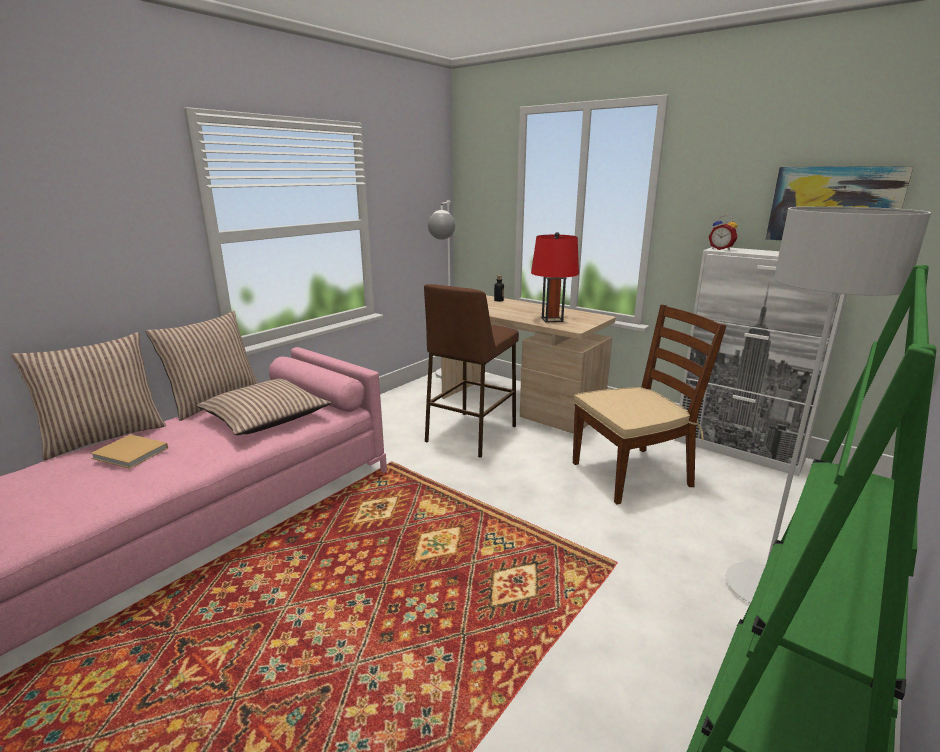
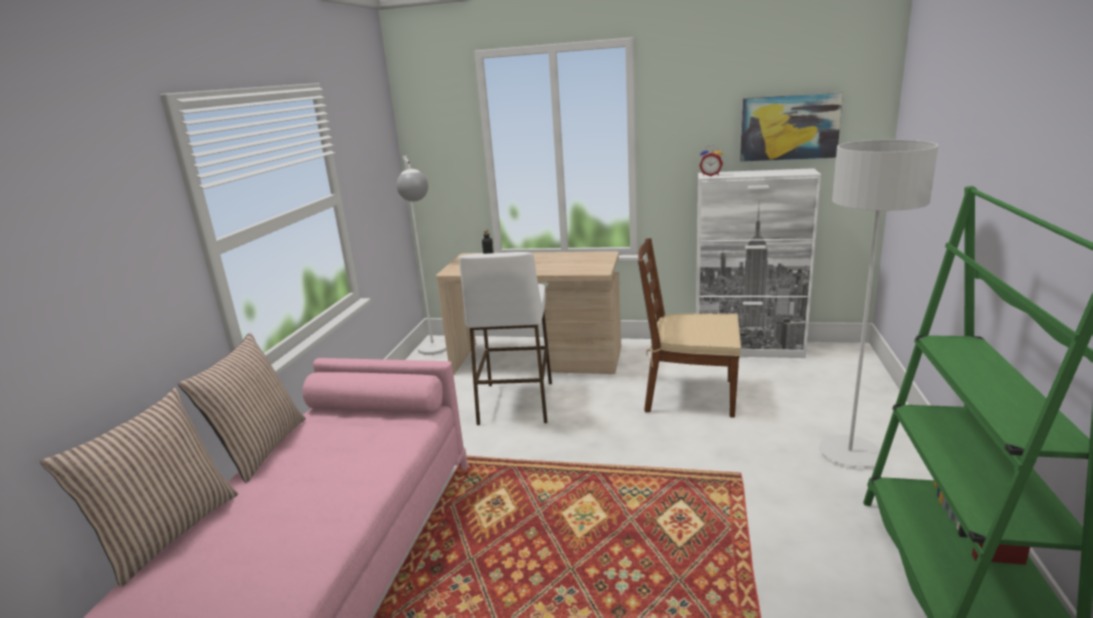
camera: 25 degrees left, 0 degrees up
(132, 453) = (241, 536): beige book -> none
(265, 418) = (352, 447): pillow -> none
(471, 434) = (516, 403): brown stool -> white stool
(552, 319) = (567, 266): red table lamp -> none
(632, 474) = (688, 395): brown chair -> brown chair turned 120 degrees counterclockwise

